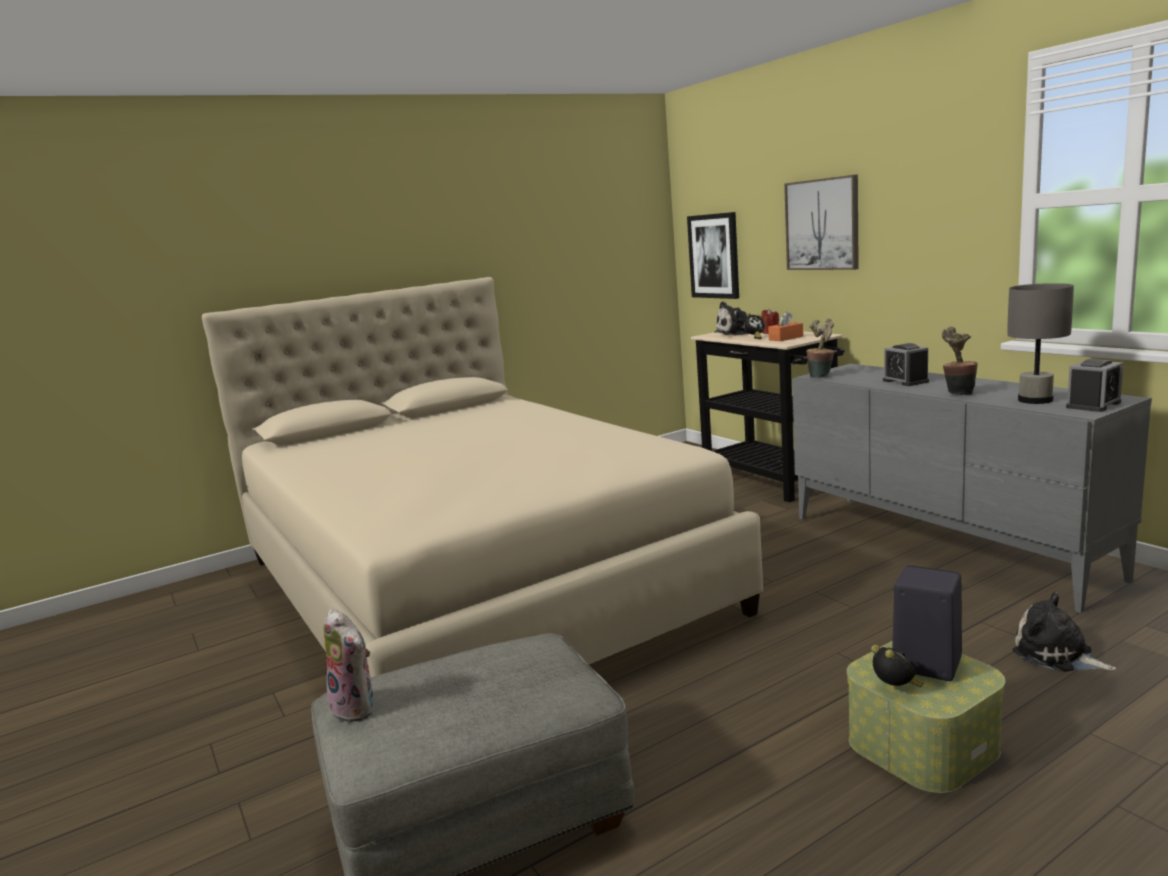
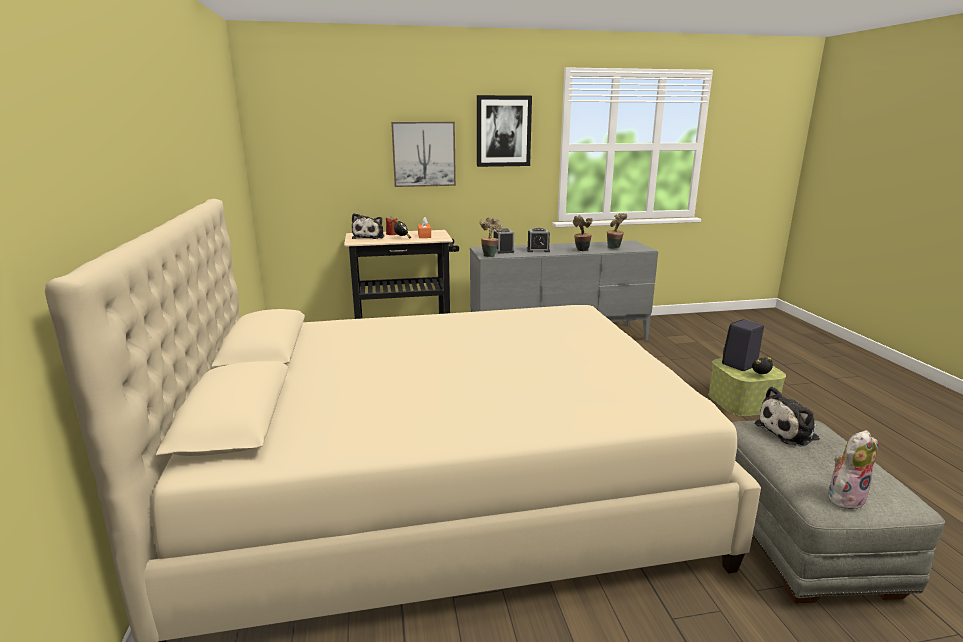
camera: 70 degrees left, 5 degrees up
(714, 256) = (305, 176): picture -> picture (503, 131)
(1035, 400) = (614, 248): grey table lamp -> potted plant
(1056, 655) = (680, 356): plush toy -> plush toy (790, 432)
(1093, 405) = (635, 246): alarm clock -> alarm clock (503, 250)

